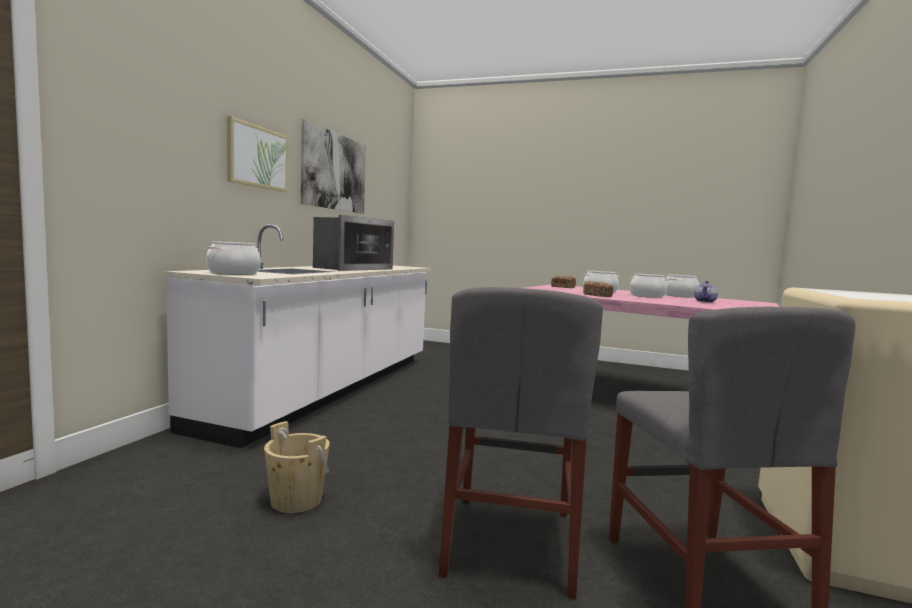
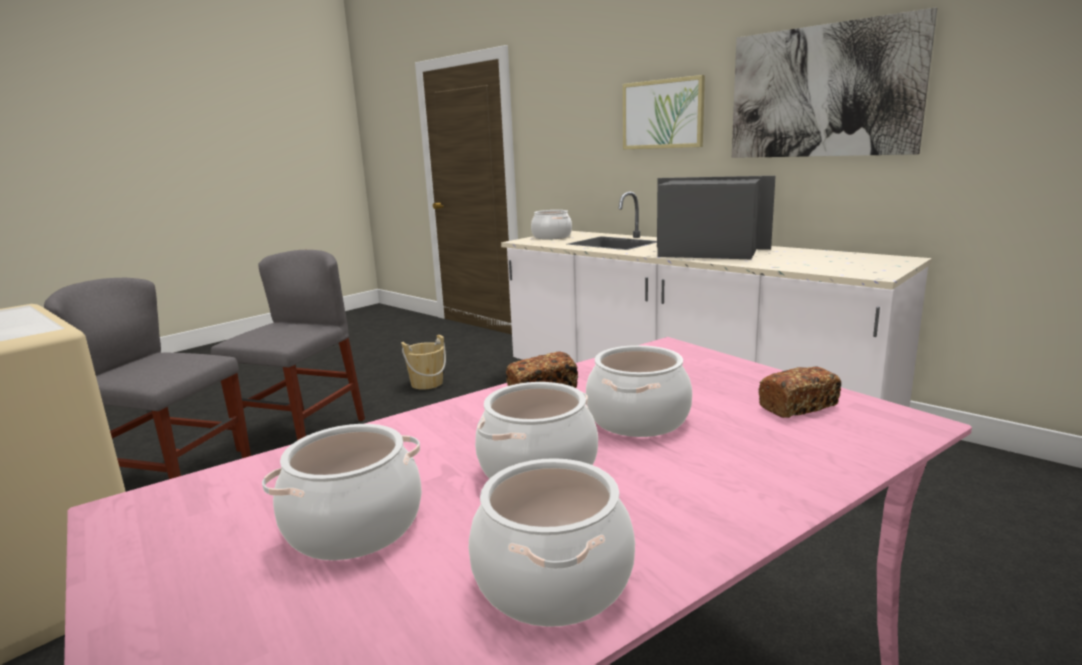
camera: 115 degrees right, 10 degrees up
(351, 268) = (707, 252): microwave -> microwave turned 150 degrees clockwise
(510, 541) = (303, 434): grey chair -> grey chair turned 75 degrees clockwise
(705, 301) = (353, 526): teapot -> cooking pot

